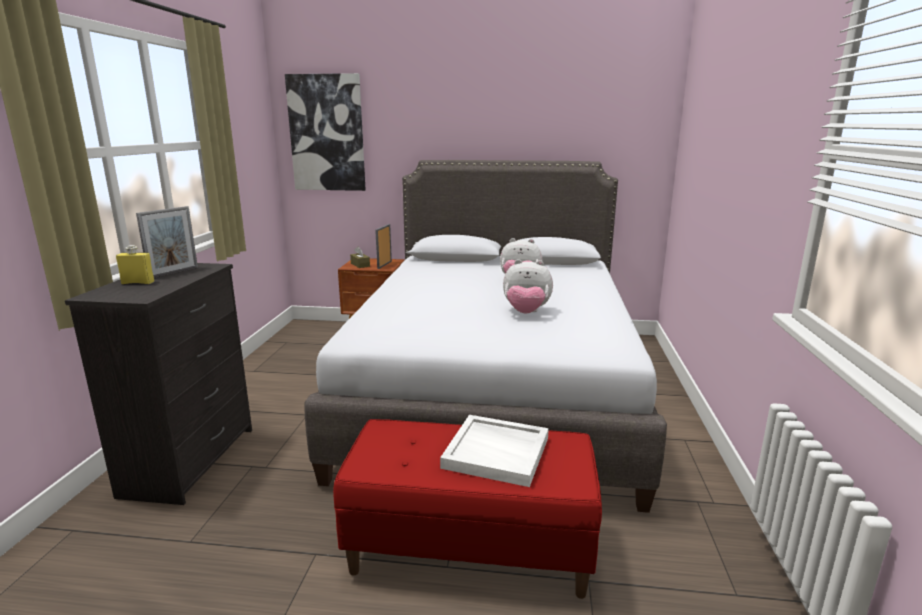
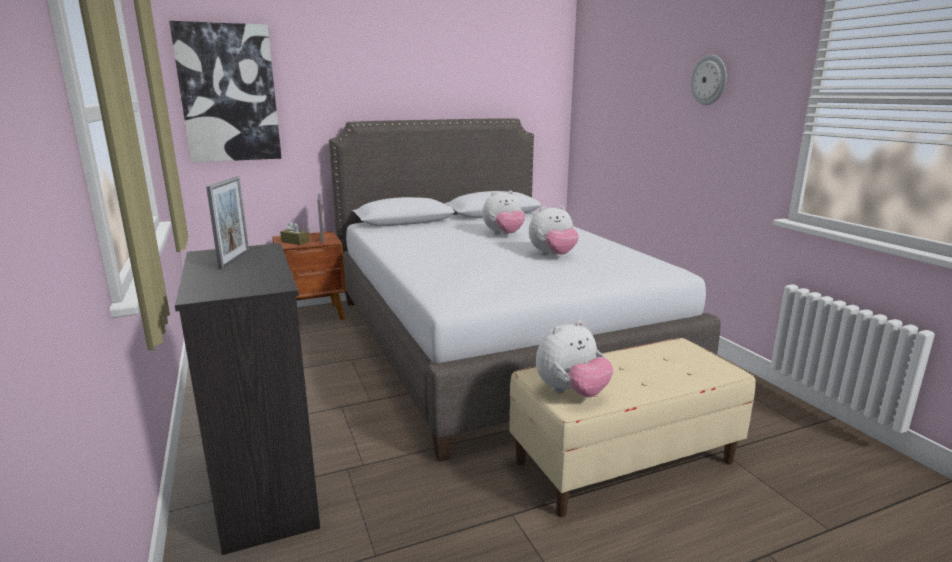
camera: 30 degrees left, 0 degrees up
(138, 283) = (220, 274): yellow bottle -> none
(383, 454) = (571, 392): none -> plush toy
(470, 548) = (624, 461): red bench -> beige bench
(497, 452) = (648, 366): white tray -> none
(758, 123) = (709, 80): none -> wall clock

